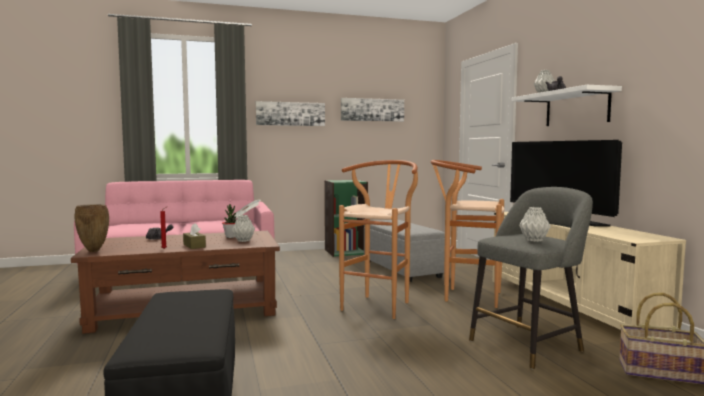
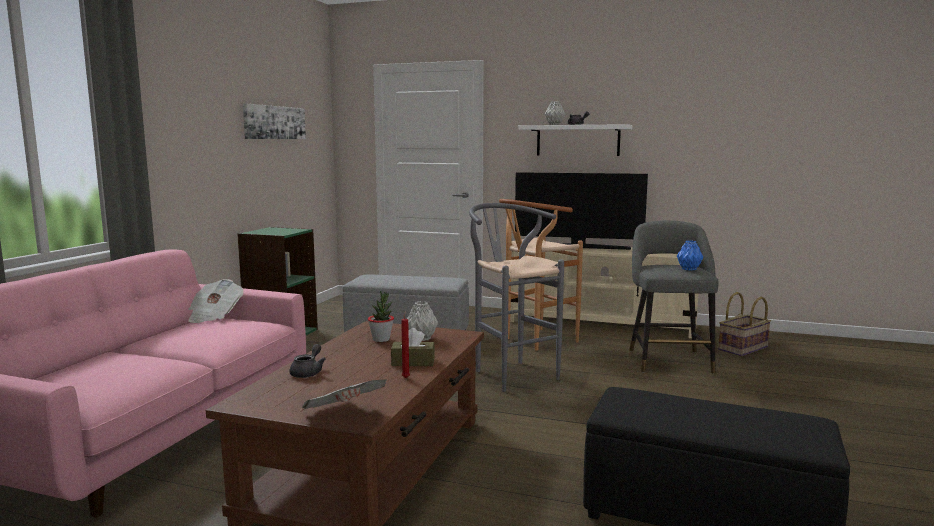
camera: 55 degrees left, 5 degrees up
(94, 251) = (344, 417): brown vase -> newspaper
(290, 114) = (187, 128): picture -> none
(380, 304) = (510, 373): brown stool -> grey stool
(533, 240) = (689, 269): grey vase -> blue vase

